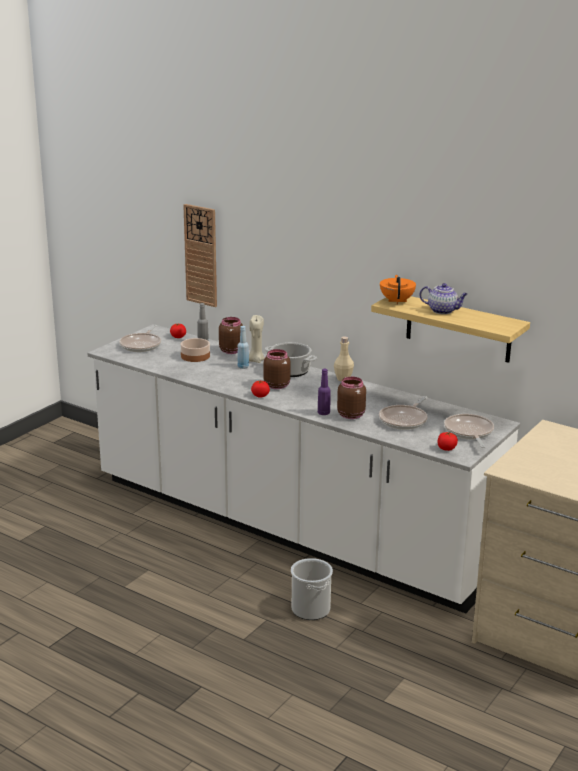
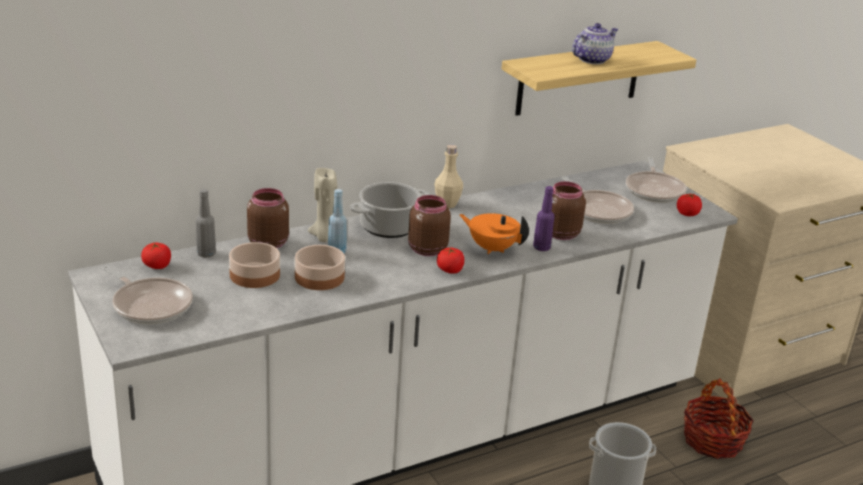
camera: 65 degrees left, 5 degrees up
(201, 255) = (166, 112): wall clock -> none
(211, 369) = (318, 277): none -> bowl
(397, 301) = (537, 67): orange teapot -> orange teapot (492, 248)
(412, 642) = (712, 441): none -> basket
(469, 432) = (654, 190): frying pan -> frying pan turned 105 degrees counterclockwise

